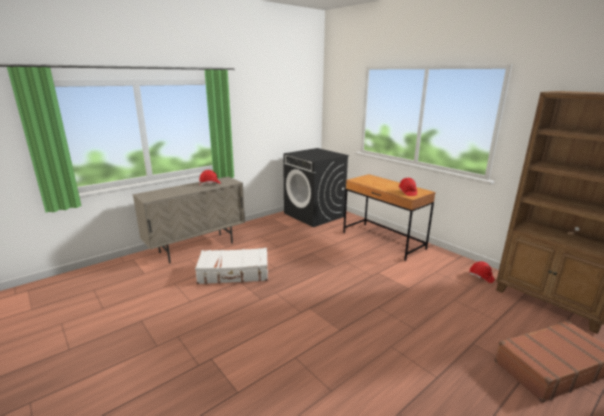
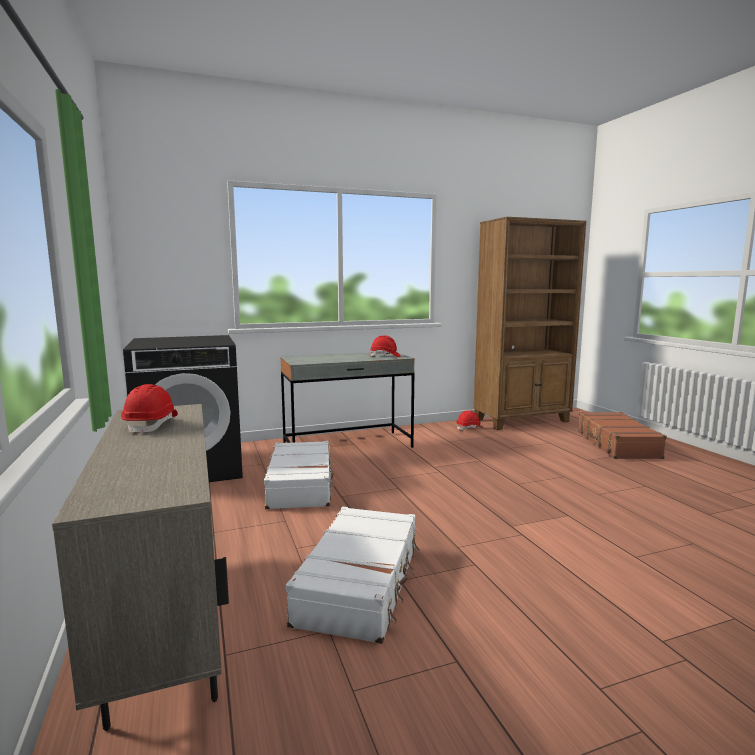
camera: 70 degrees left, 10 degrees down
(316, 241) = (301, 485): none -> white suitcase
(383, 241) = (348, 446): brown desk -> grey desk

